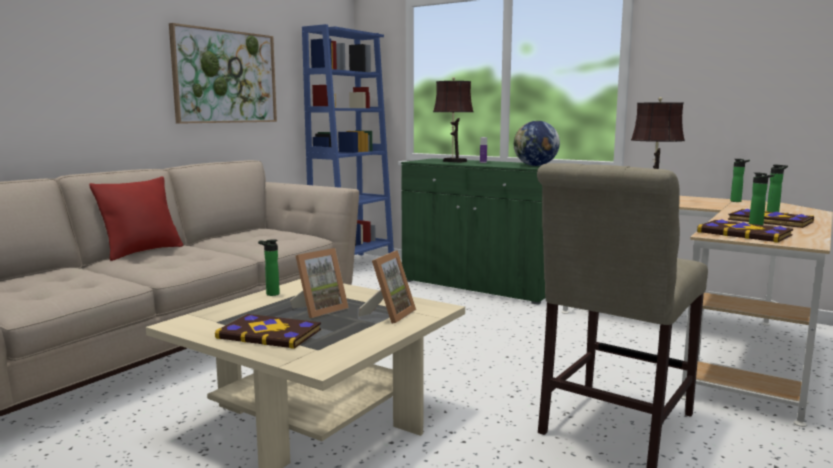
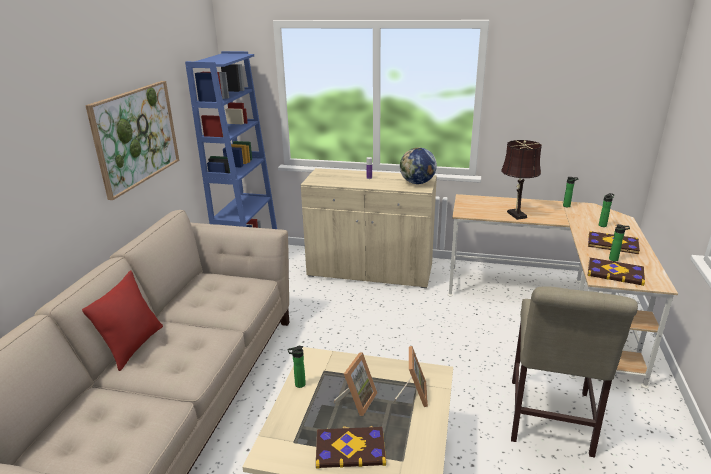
camera: 20 degrees left, 15 degrees up
(453, 161) = (342, 177): brown table lamp -> none
(479, 285) = (370, 271): green cabinet -> beige cabinet

